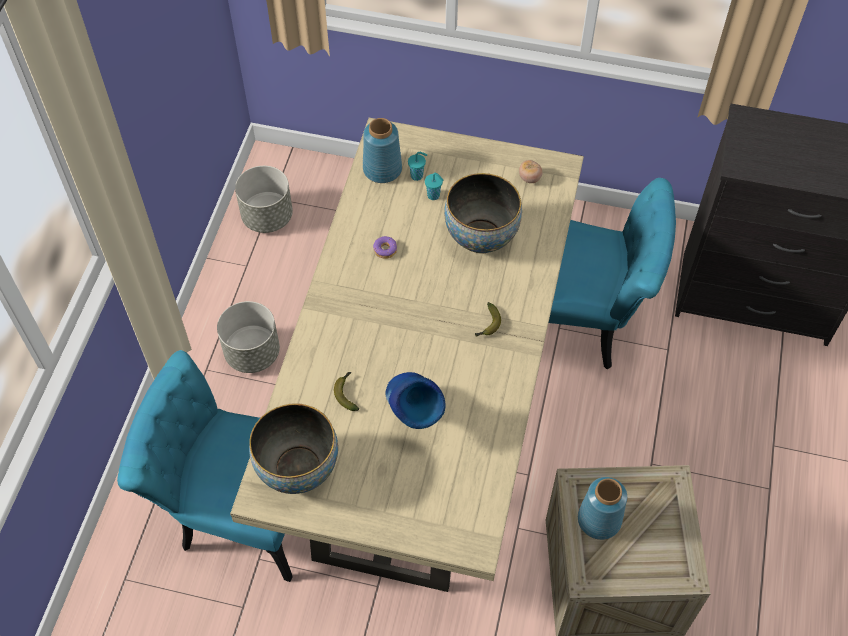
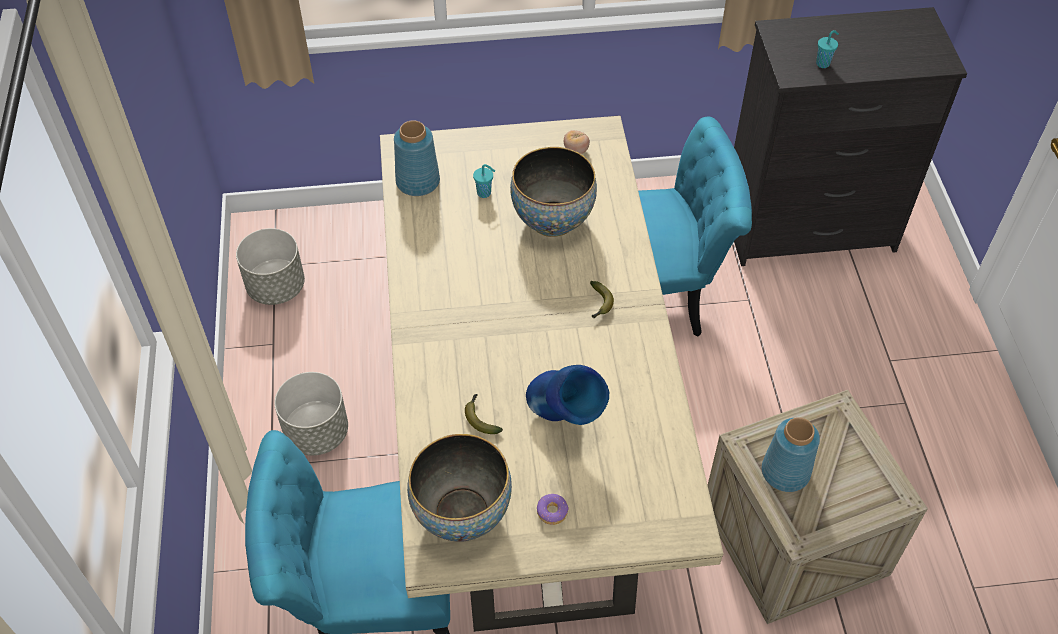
camera: 20 degrees left, 5 degrees down
(385, 250) = (457, 260): donut -> donut (552, 512)
(417, 176) = (458, 178): turquoise cup -> turquoise cup (823, 63)

